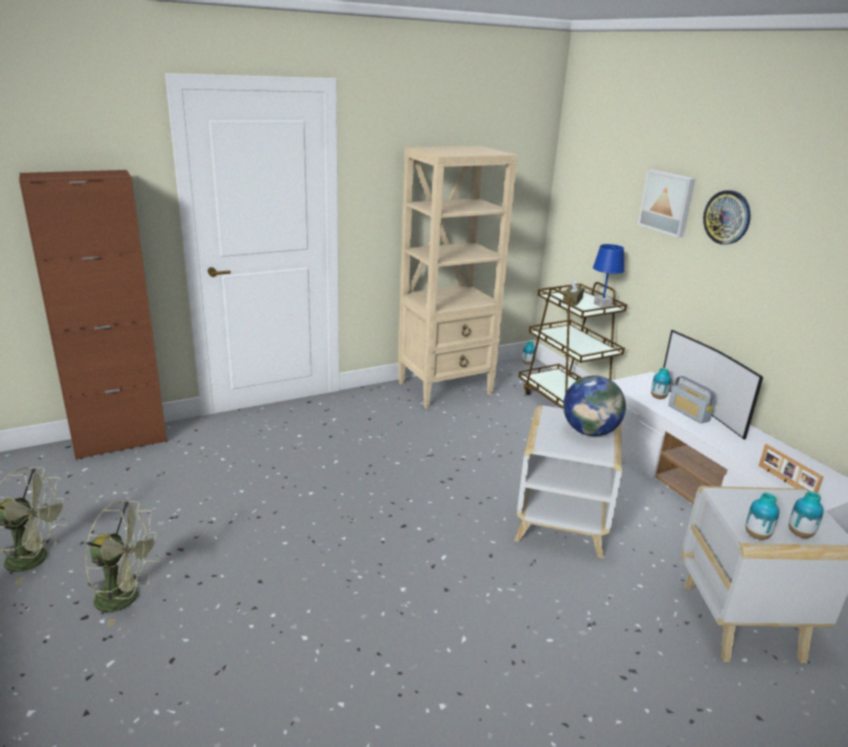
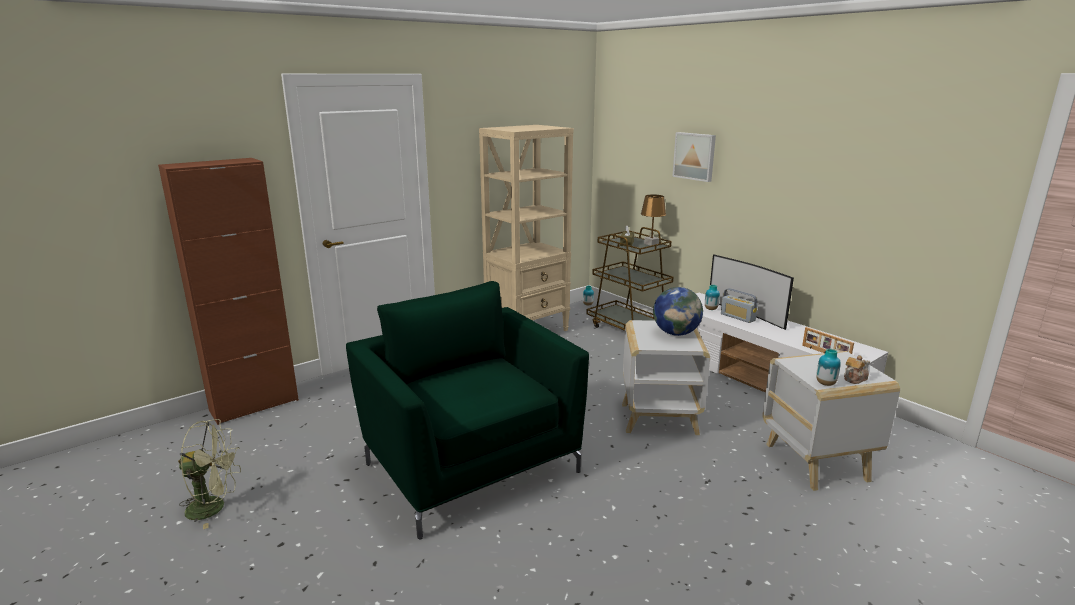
camera: 10 degrees left, 5 degrees down
(126, 598) = (313, 523): green fan -> none
(320, 554) = (471, 465): none -> green armchair
(602, 305) = (651, 244): blue table lamp -> brown table lamp
(727, 217) = (745, 161): wall clock -> none
(800, 534) = (854, 379): vase -> teapot

